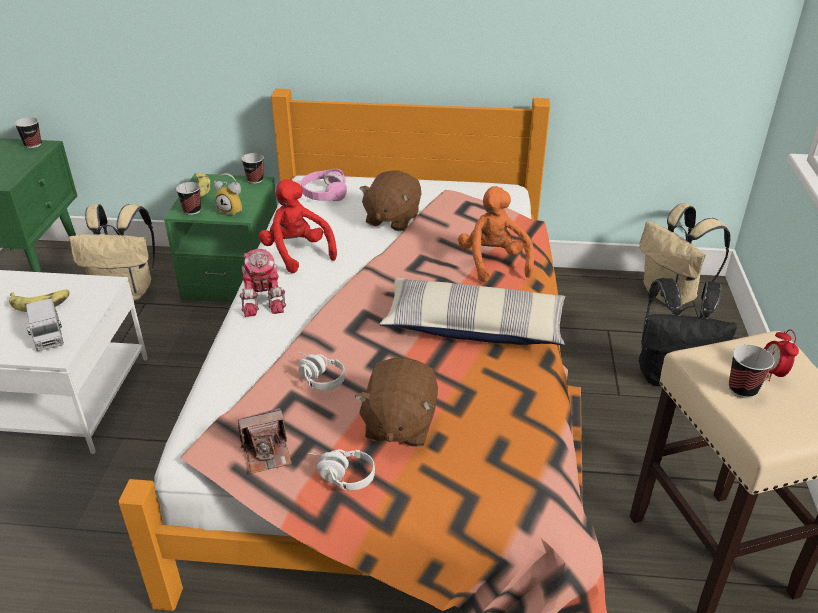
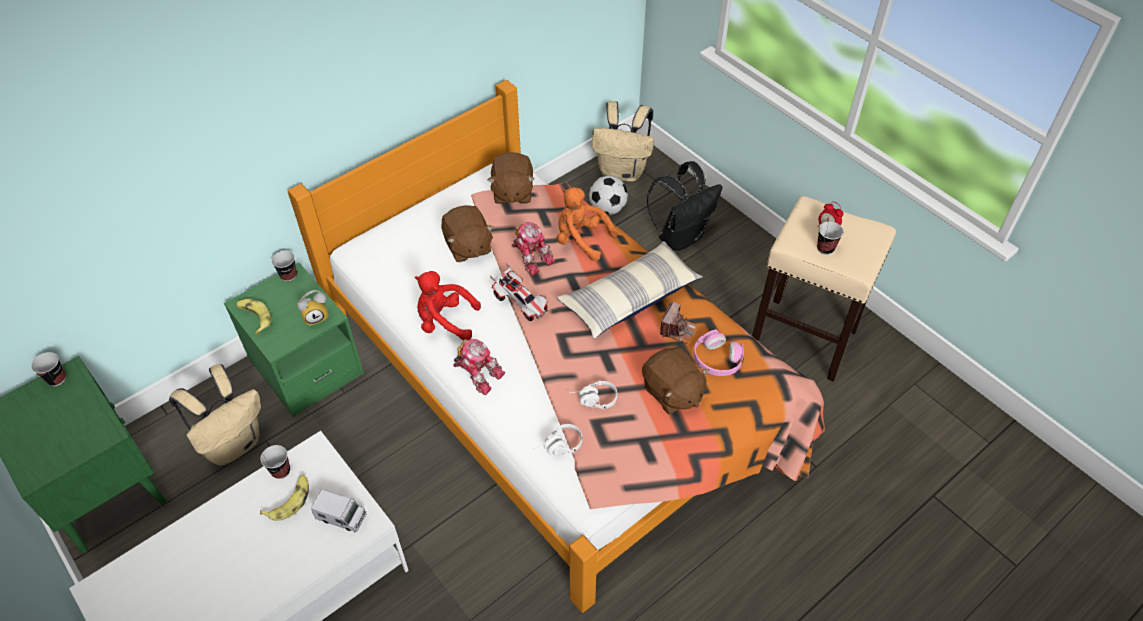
camera: 45 degrees left, 15 degrees up
(192, 211) = (283, 339): cup -> cup (281, 471)
(267, 453) = (631, 465): camera -> camera (677, 329)
(324, 193) = (386, 255): pink headphones -> pink headphones (717, 359)
(339, 475) = (683, 445): white headphones -> white headphones (558, 447)
(369, 271) = (521, 302): none -> toy car
(431, 249) = (531, 256): none -> toy robot
(482, 203) = (512, 192): none -> brown plush toy
(618, 314) = (607, 209): none -> football

